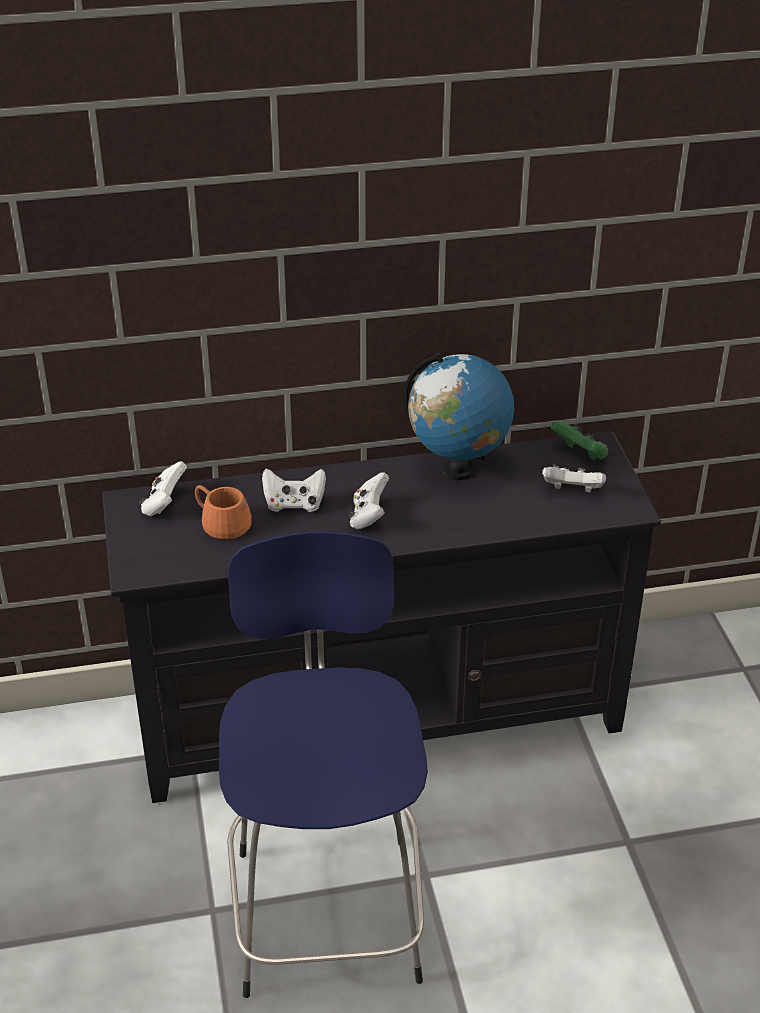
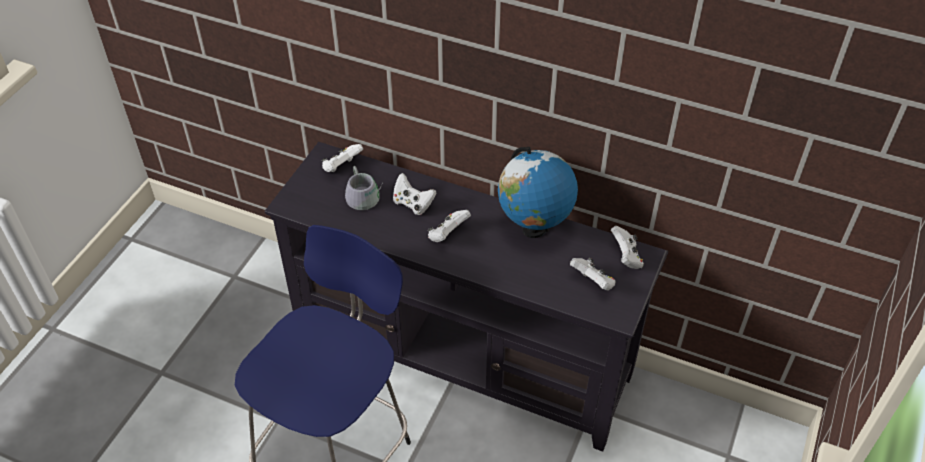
camera: 35 degrees right, 10 degrees up
(225, 520) = (365, 194): orange mug -> grey mug
(580, 454) = (626, 257): green game controller -> white game controller

